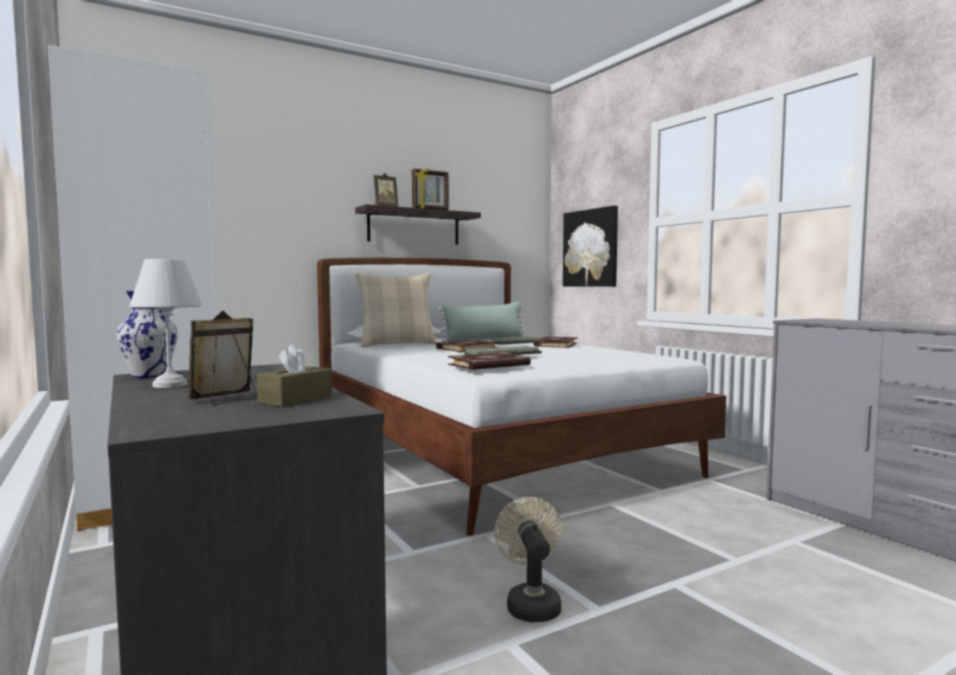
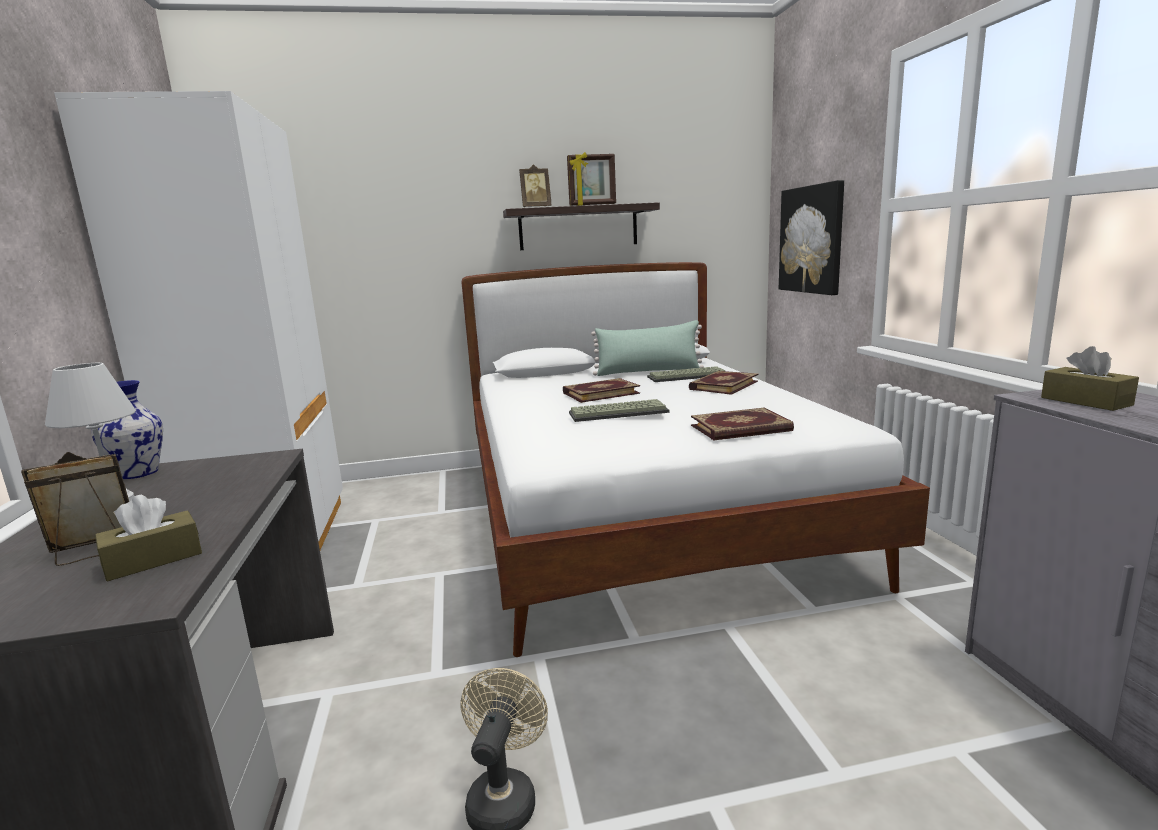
camera: 20 degrees right, 10 degrees up
(397, 344) = (537, 380): beige pillow -> none
(489, 365) = (562, 444): book -> book (741, 429)
(823, 320) = (1085, 401): none -> brown tissue box

